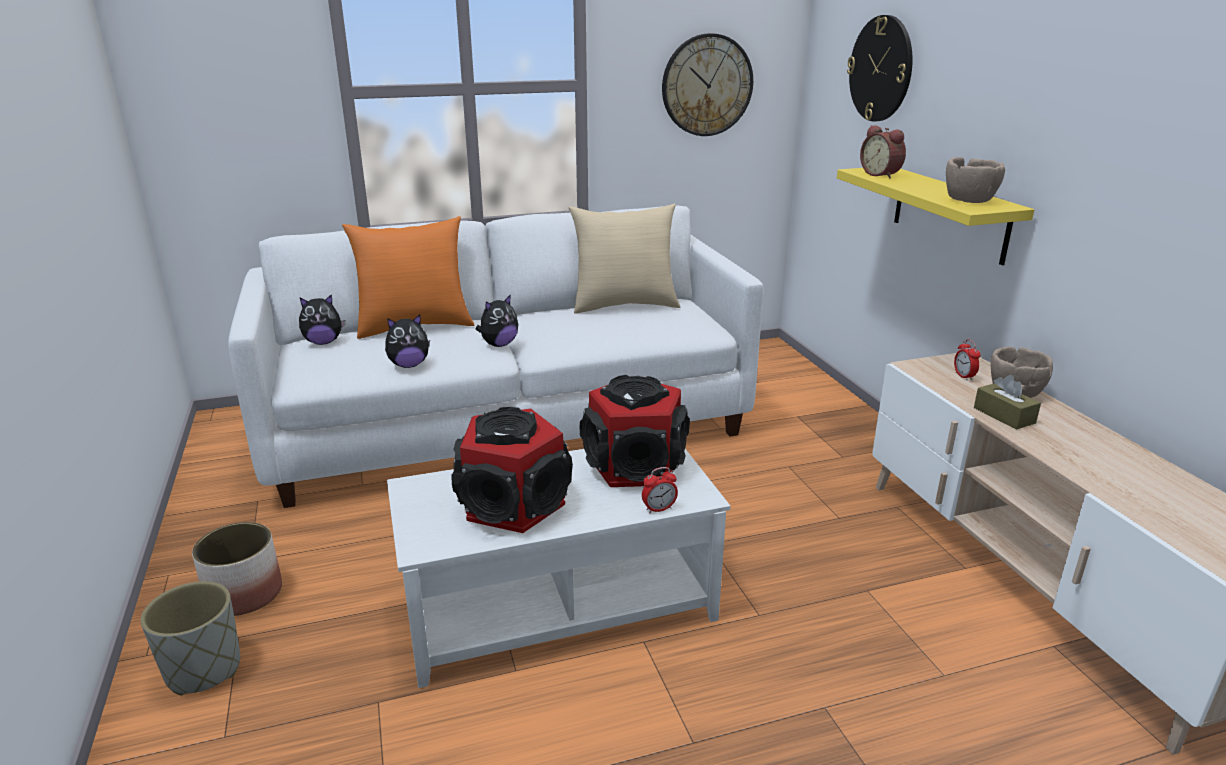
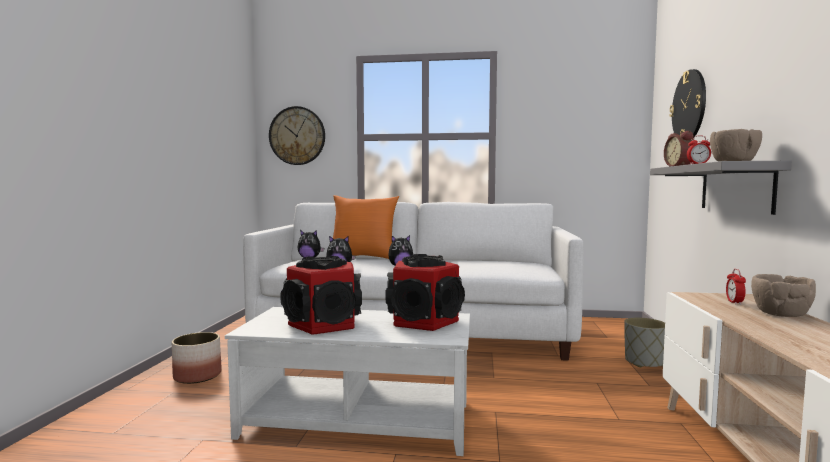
camera: 25 degrees right, 20 degrees down
(204, 669) = (141, 401): grey planter -> grey planter (644, 362)
(624, 305) = (497, 261): beige pillow -> none
(659, 509) = (413, 339): alarm clock -> alarm clock (698, 164)
(707, 85) = (577, 137): wall clock -> wall clock (297, 136)
(950, 213) = (735, 188): yellow shelf -> grey shelf
(1004, 415) = (755, 322): brown tissue box -> none

